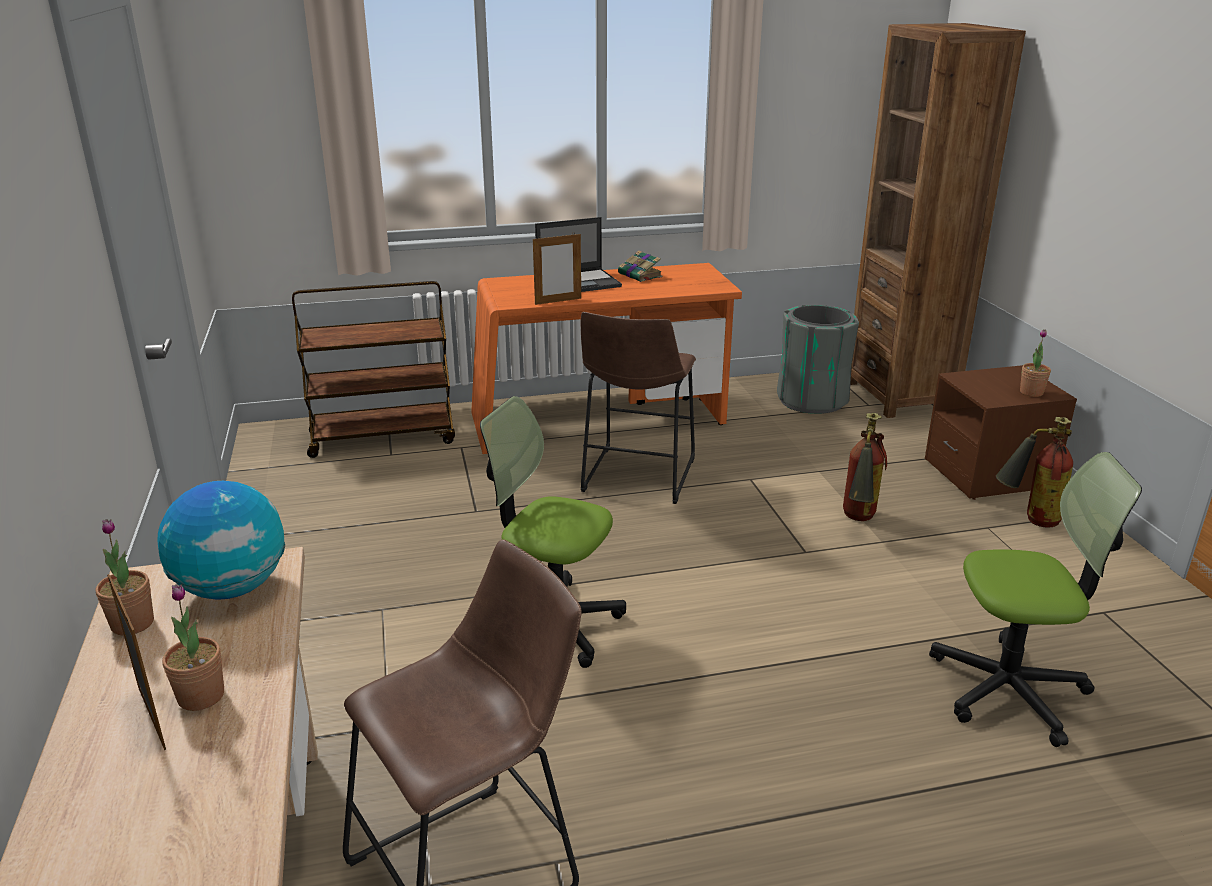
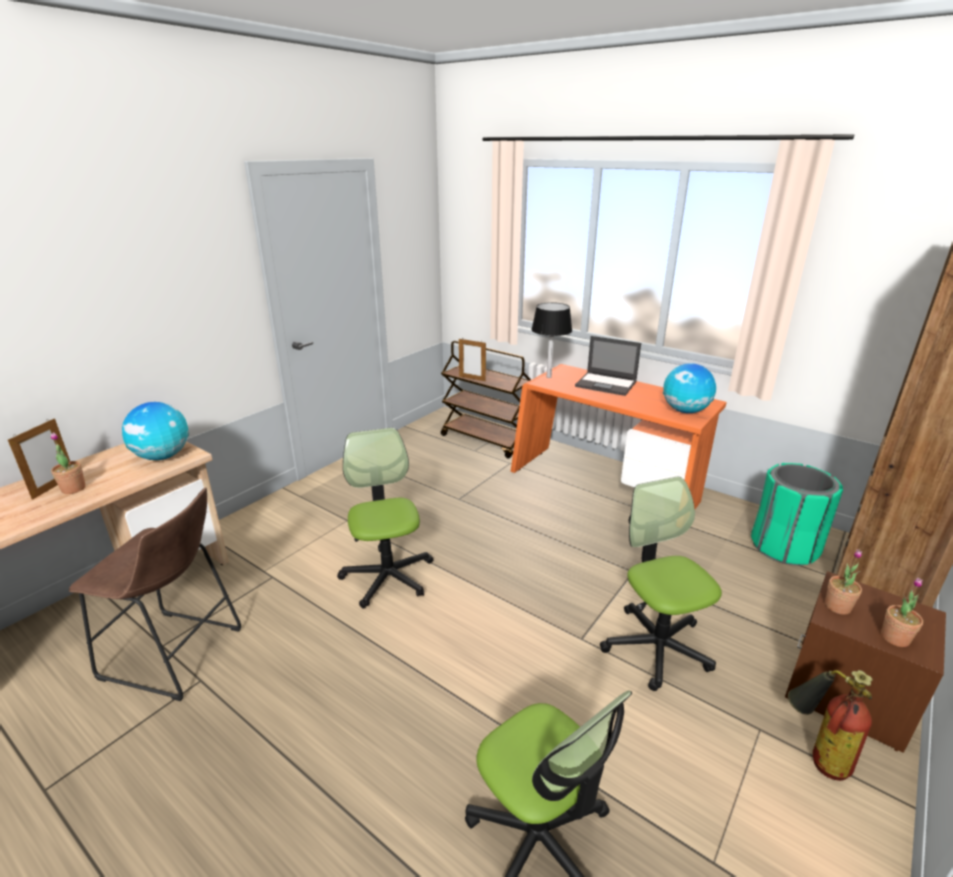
camera: 50 degrees right, 0 degrees up
(132, 623) = (122, 452): potted plant -> potted plant (837, 606)
(504, 295) = (549, 377): none -> black table lamp
(558, 301) = (568, 390): picture frame -> picture frame (472, 378)
(636, 478) = (565, 529): brown stool -> none
(640, 275) = (655, 393): book -> none
(698, 281) = (685, 411): none -> globe
(812, 400) = (784, 547): grey trash can -> green trash can
(857, 521) = (656, 646): fire extinguisher -> office chair

